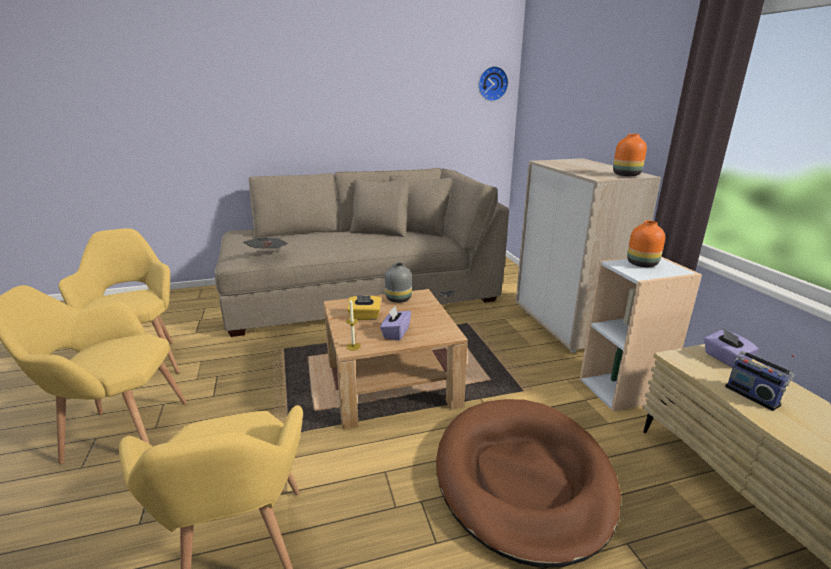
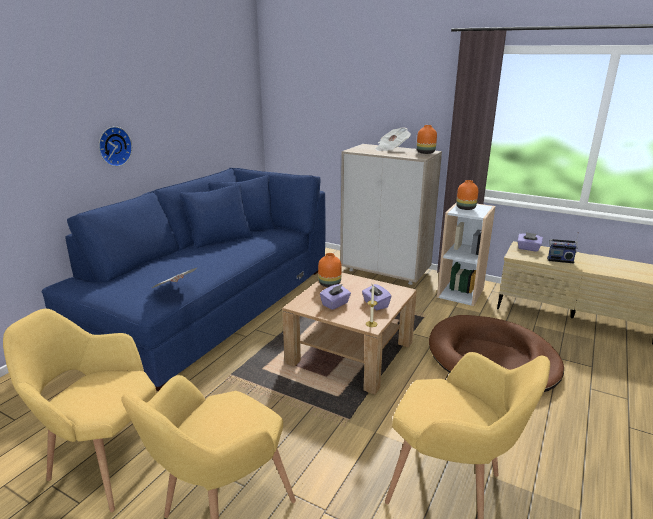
camera: 45 degrees left, 0 degrees up
(362, 293) = (211, 305): beige sofa -> blue sofa
(365, 317) = (335, 304): yellow tissue box -> purple tissue box
(398, 299) = (329, 284): grey vase -> orange vase
(492, 83) = (245, 85): wall clock -> wall clock (113, 146)
(595, 166) = (391, 149): none -> newspaper

